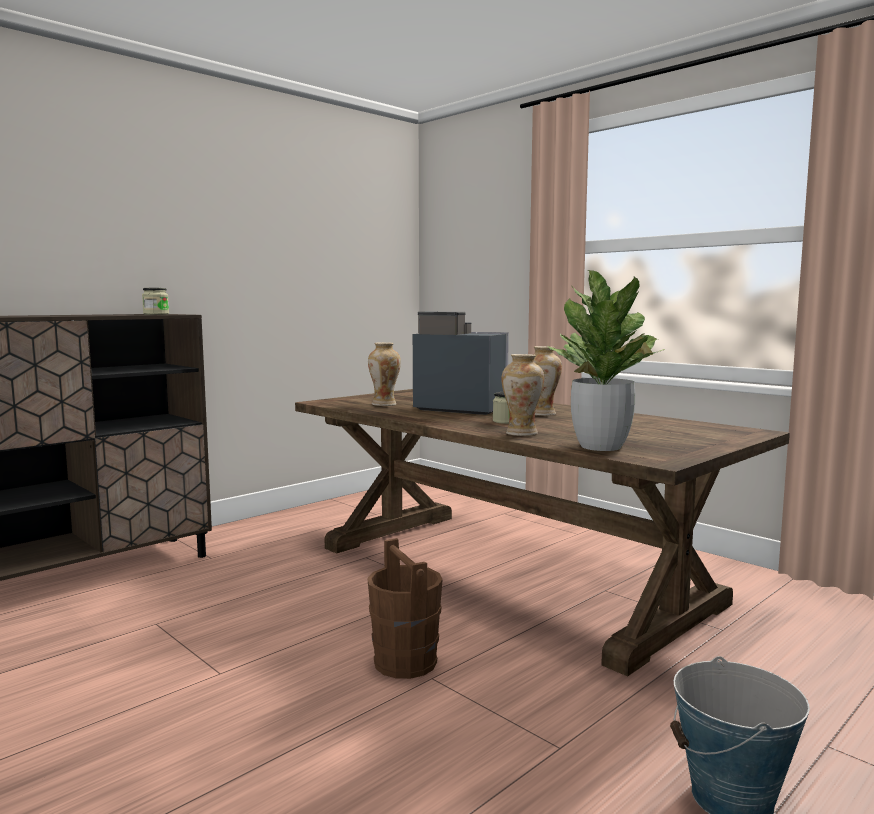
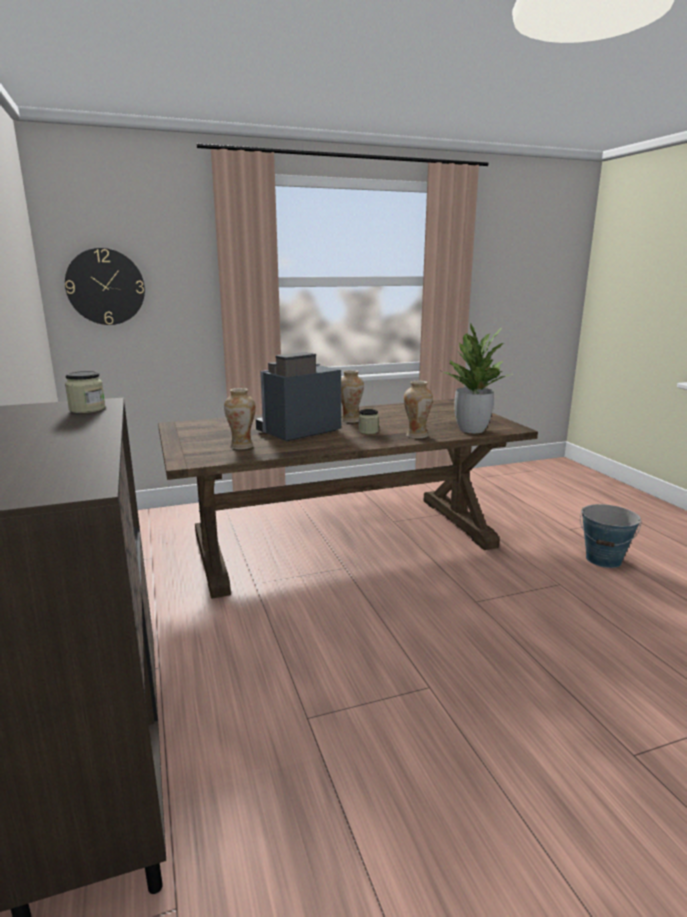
camera: 65 degrees left, 10 degrees up
(405, 662) = (451, 606): brown bucket -> none
(456, 258) = (105, 287): none -> wall clock

